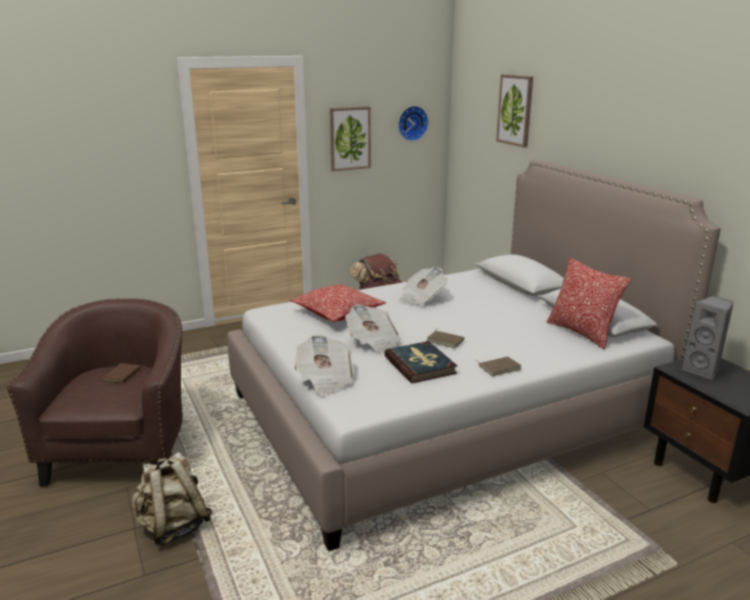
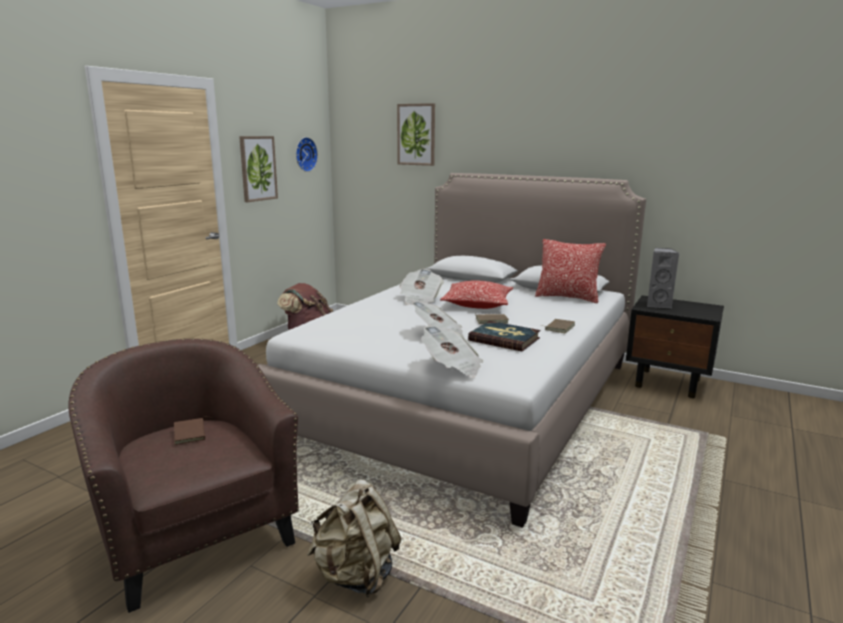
camera: 35 degrees left, 5 degrees down
(337, 313) = (371, 321): pillow -> pillow (477, 305)

